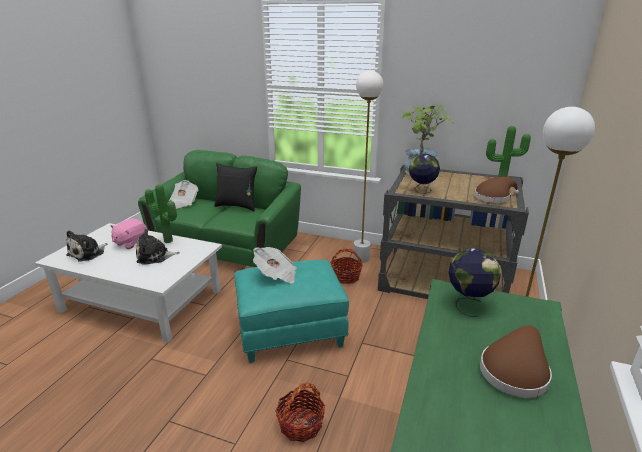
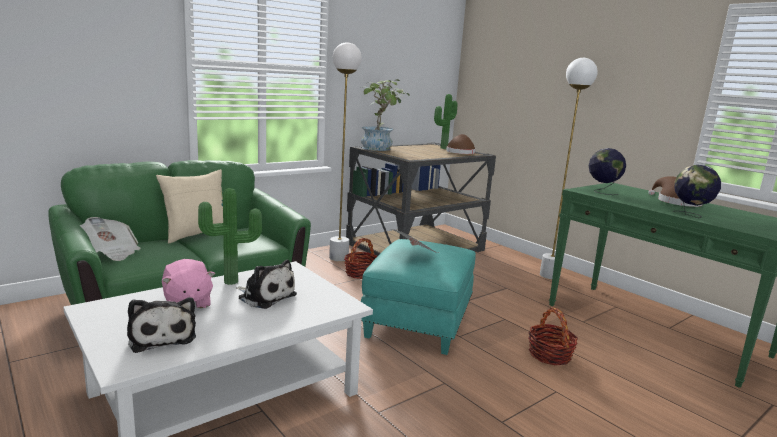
camera: 60 degrees left, 10 degrees down
(155, 256) = (265, 296): plush toy -> plush toy turned 75 degrees counterclockwise
(236, 206) = (197, 235): black pillow -> beige pillow
(421, 191) = (418, 156): globe -> globe (690, 215)

